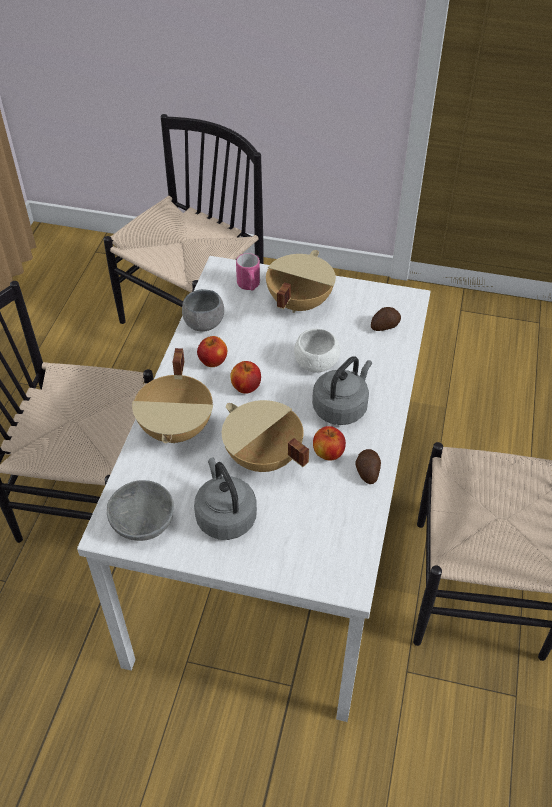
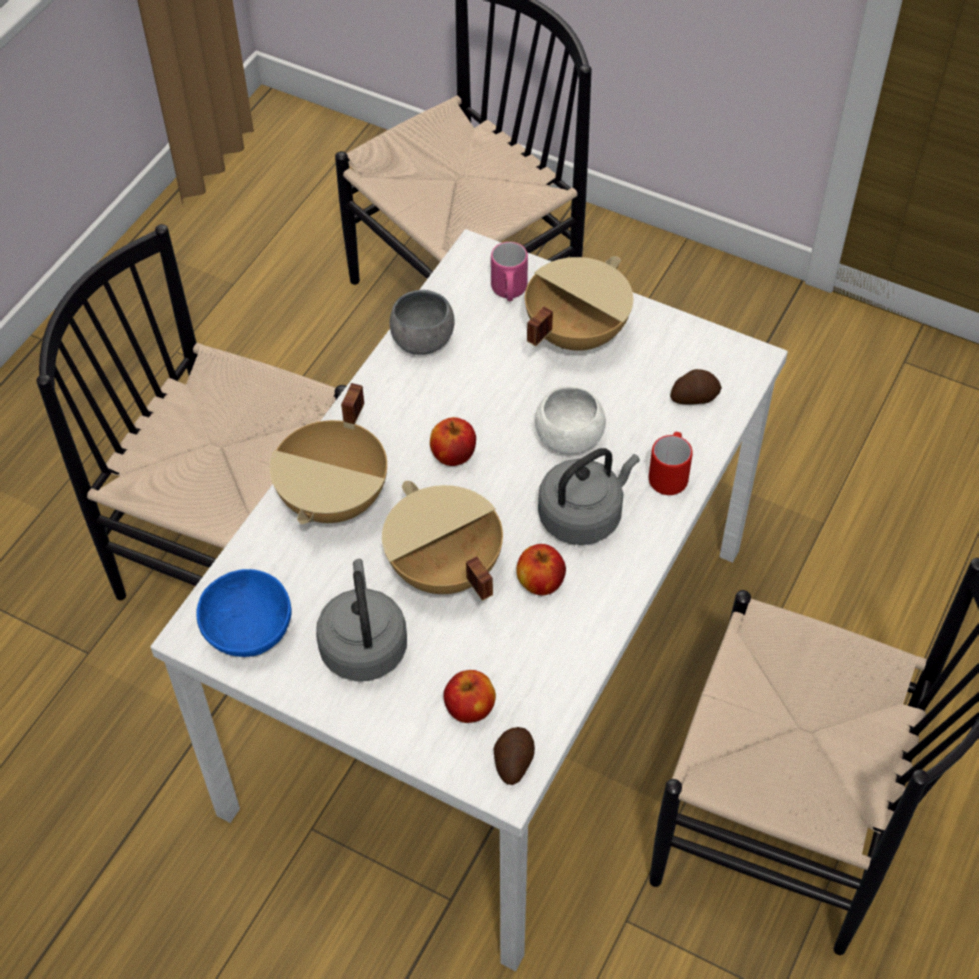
camera: 15 degrees right, 5 degrees up
(142, 524) = (247, 631): grey bowl -> blue bowl
(213, 361) = (417, 405): apple -> apple (470, 708)
(367, 472) = (587, 623): potato -> potato (513, 761)
(386, 373) = (669, 475): none -> red mug

